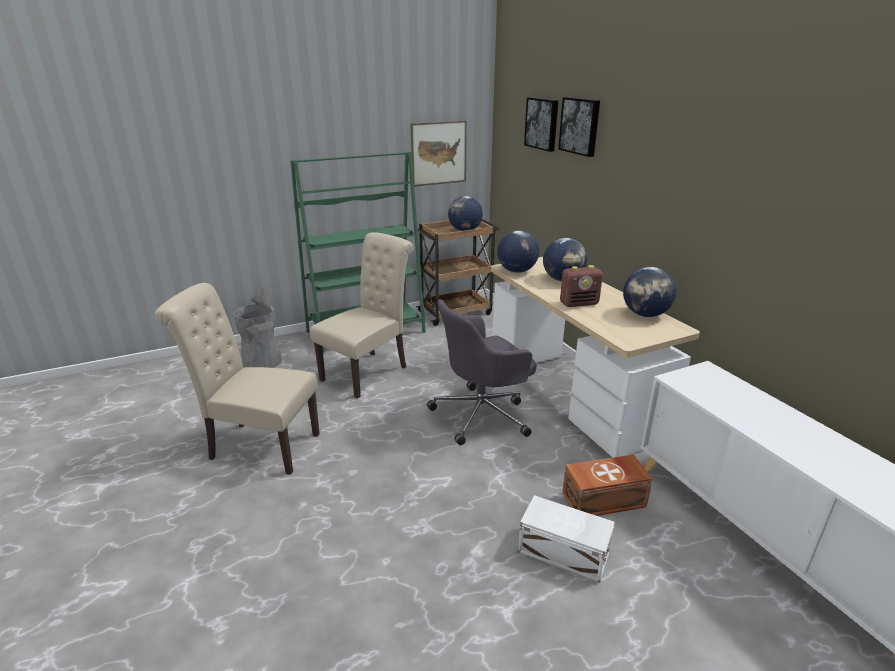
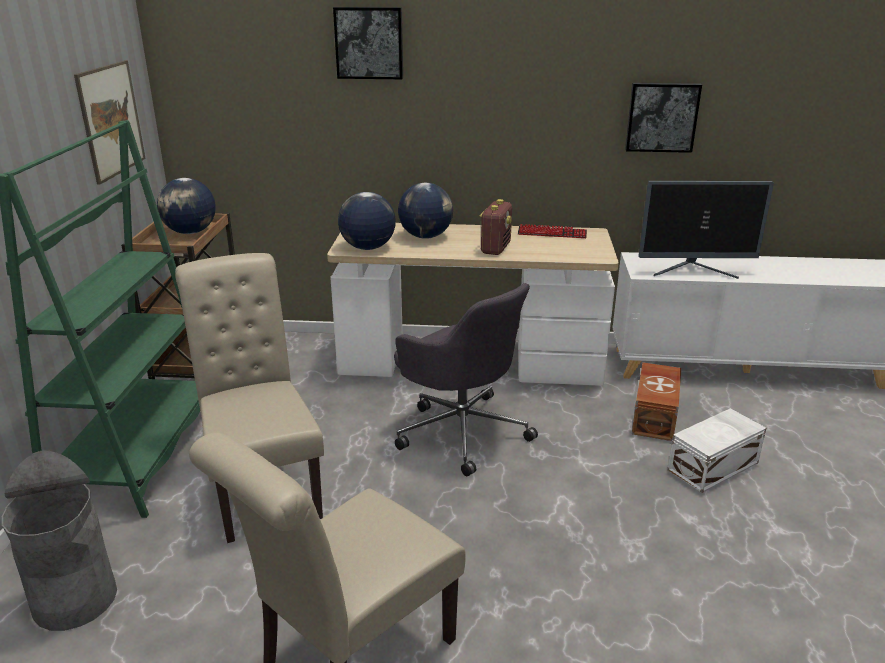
camera: 60 degrees left, 0 degrees up
(482, 414) = (461, 430): grey office chair -> grey office chair turned 45 degrees counterclockwise
(542, 123) = (285, 48): picture -> picture (661, 117)
(645, 314) = (552, 233): globe -> keyboard
(726, 403) = (694, 271): none -> monitor

